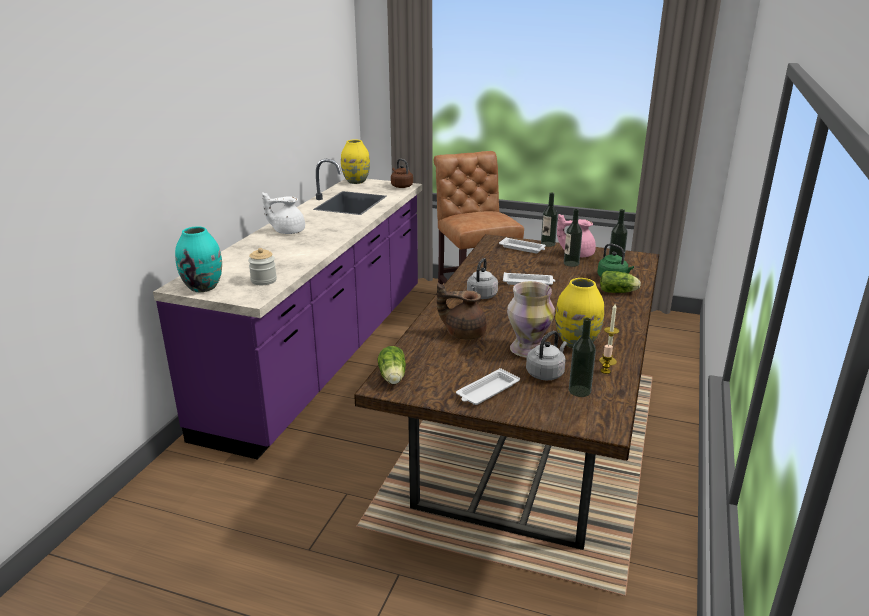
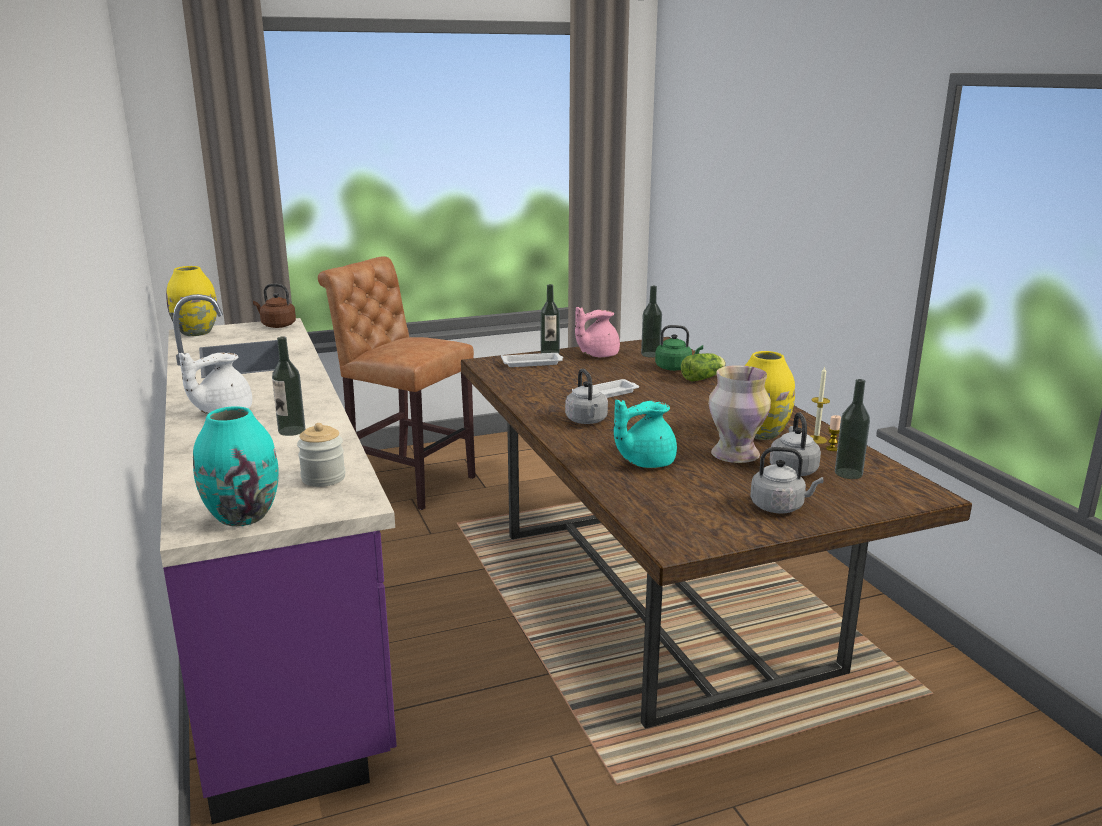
camera: 40 degrees left, 5 degrees down
(392, 378) = (668, 533): lettuce -> none
(463, 333) = (645, 462): brown teapot -> turquoise teapot
(487, 391) = (779, 507): white tray -> grey kettle
(571, 263) = (610, 365): bottle -> bottle (291, 431)

